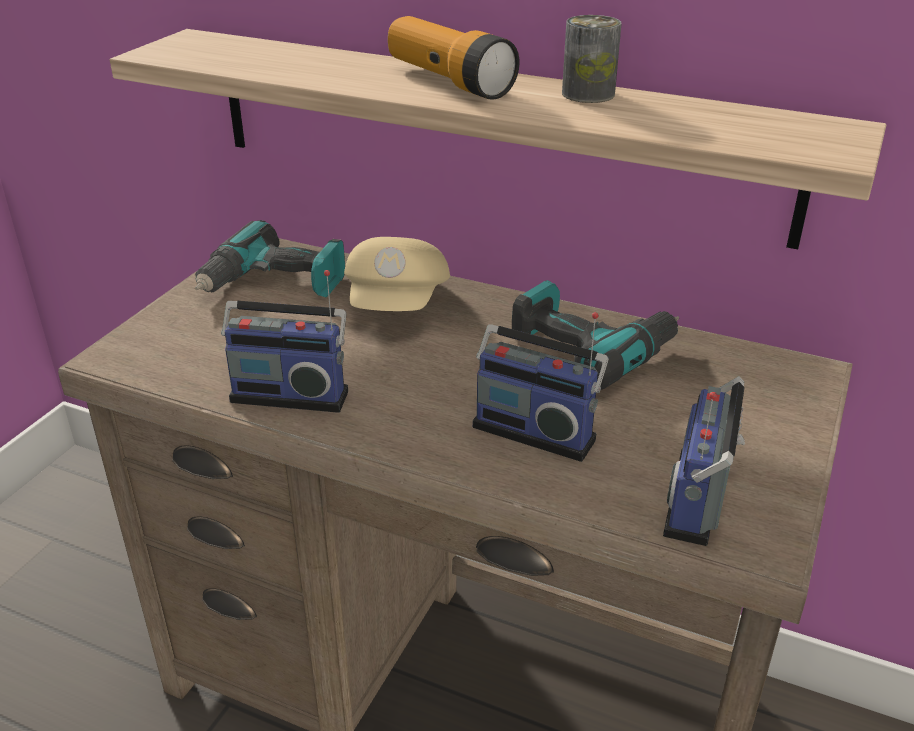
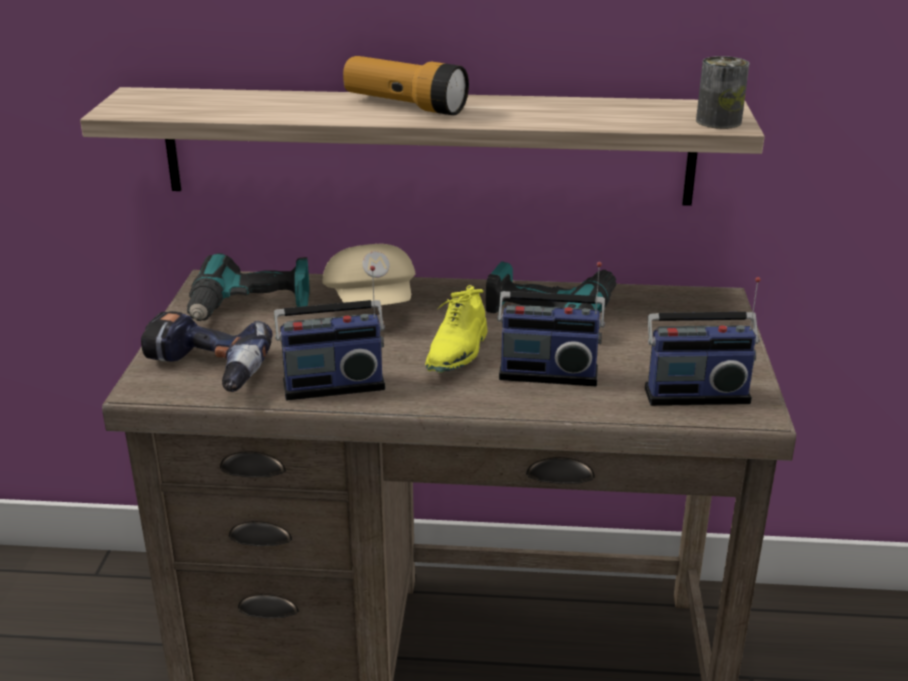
camera: 20 degrees left, 5 degrees down
(177, 350) = (204, 371): none -> power drill
(449, 382) = (457, 353): none -> yellow shoe
(588, 94) = (522, 103): can -> can (718, 121)
(701, 500) = (695, 393): radio -> radio turned 90 degrees counterclockwise

